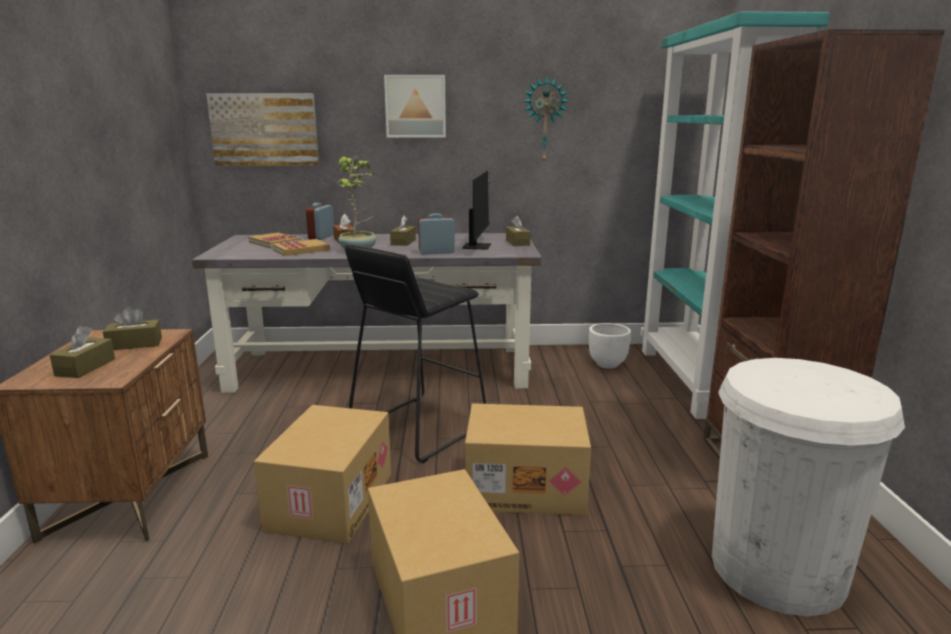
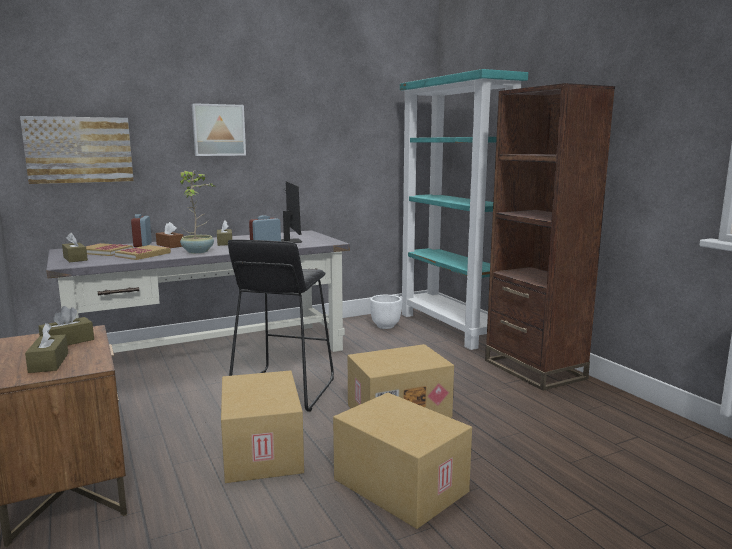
camera: 25 degrees left, 5 degrees down
(517, 242) = (317, 236): brown tissue box -> brown tissue box (75, 259)
(544, 120) = (320, 141): wall clock -> none
(777, 569) = (580, 419): white trash can -> none

